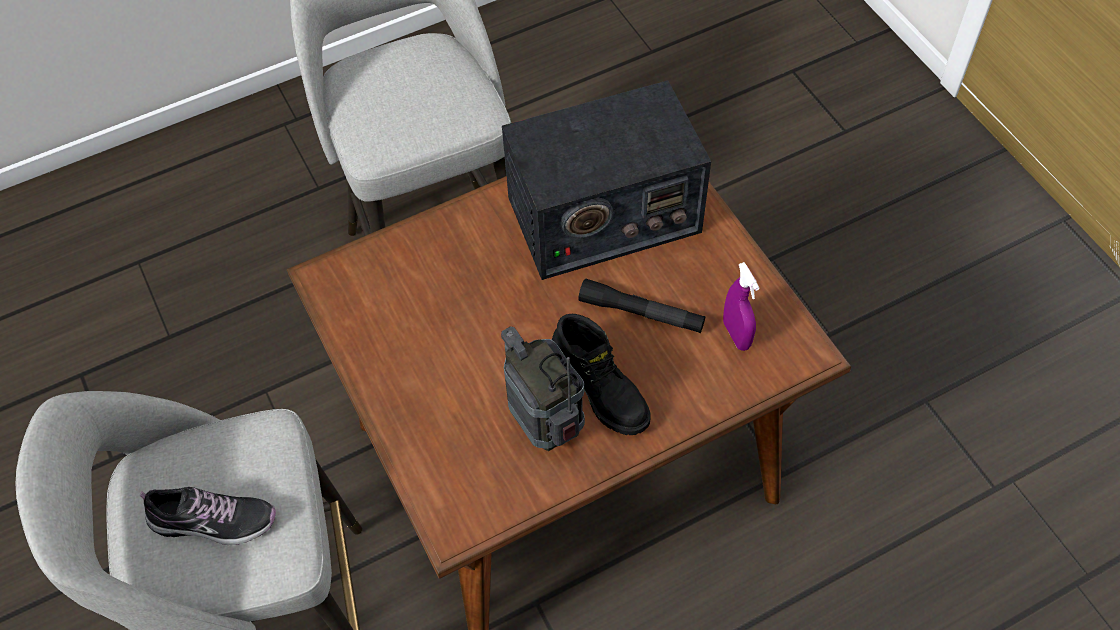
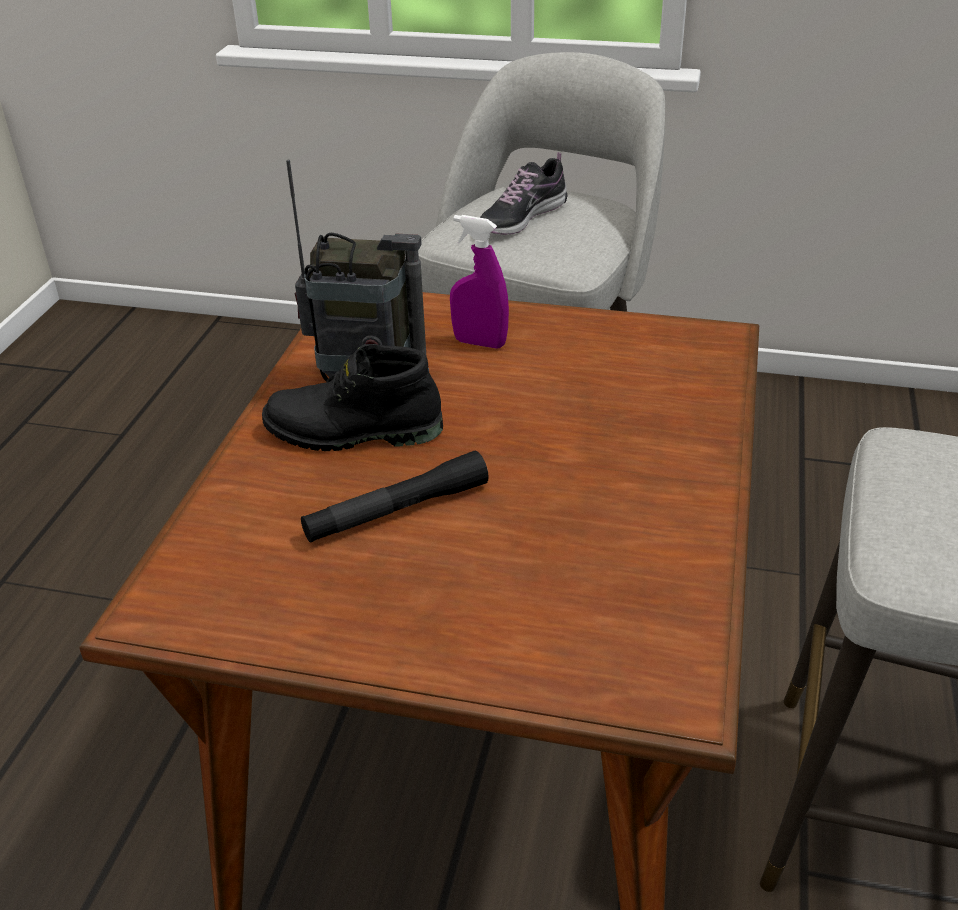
camera: 130 degrees right, 20 degrees down
(602, 215) = (579, 563): radio -> none
(736, 335) = (261, 568): purple spray bottle -> purple spray bottle (480, 343)

